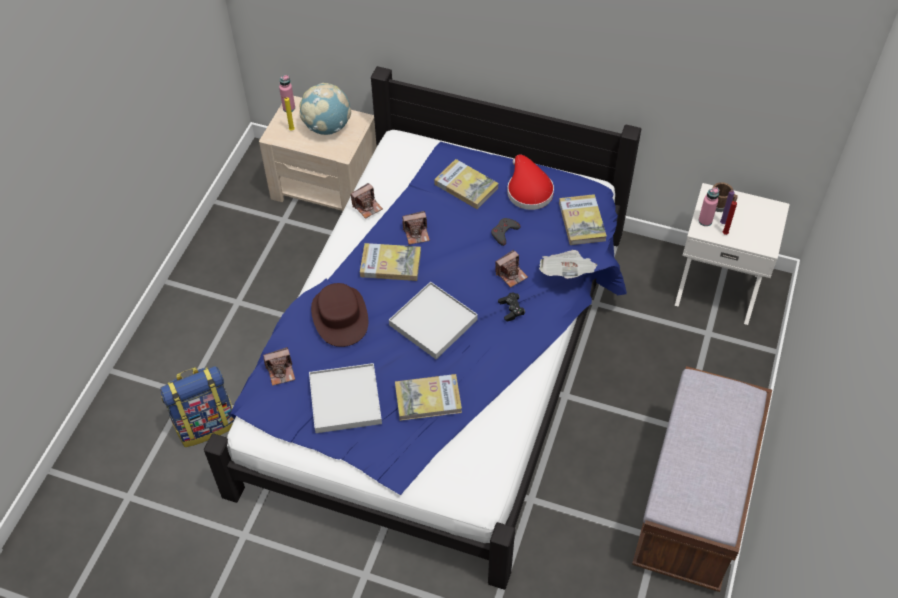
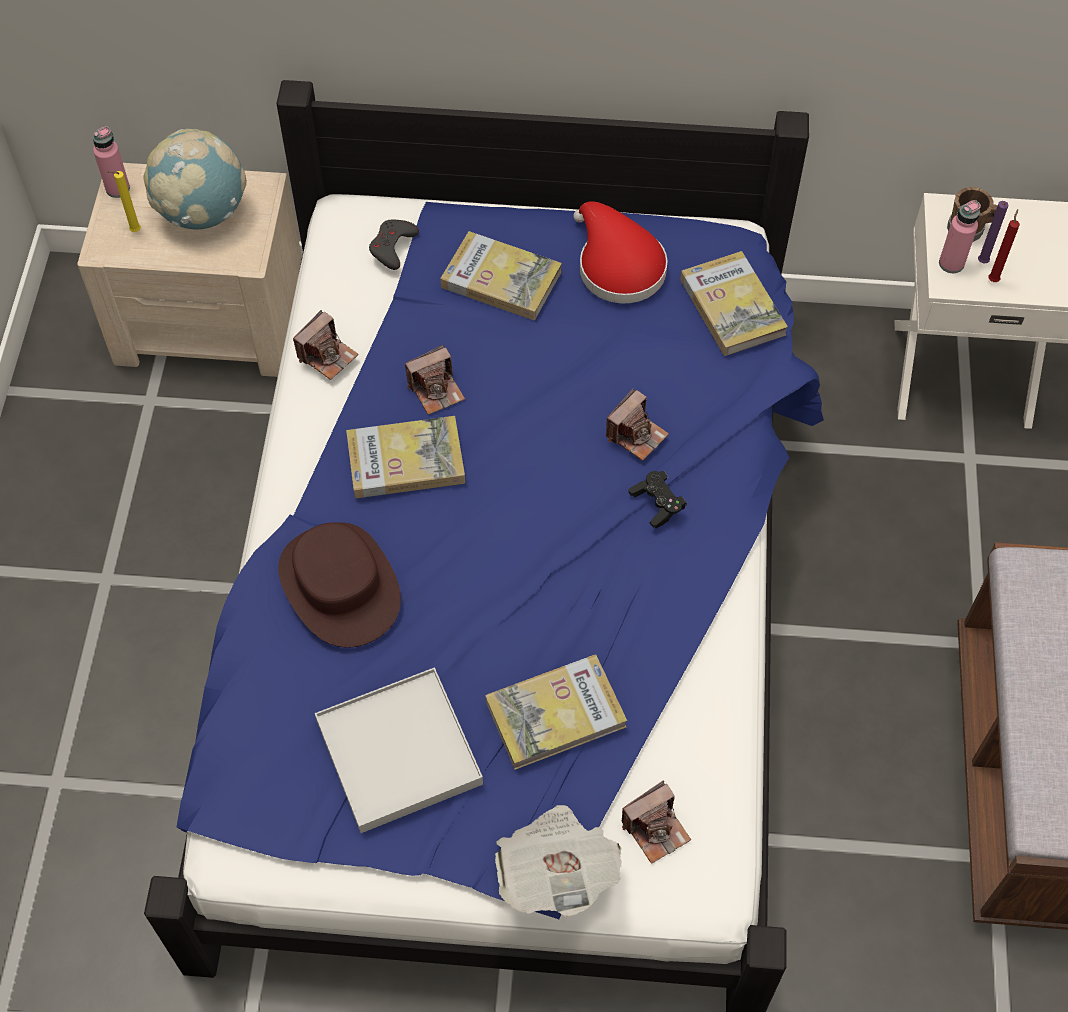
camera: 15 degrees left, 5 degrees up
(206, 423) = (111, 833): backpack -> none
(281, 372) = (257, 723): camera -> camera (655, 829)
(433, 322) = (520, 559): white tray -> none
(504, 233) = (599, 356): grey game controller -> grey game controller (392, 247)
(566, 273) = (735, 412): newspaper -> newspaper (556, 871)

